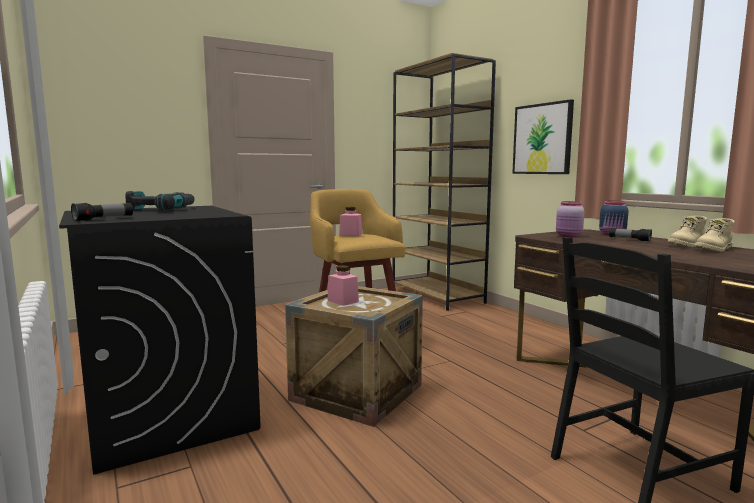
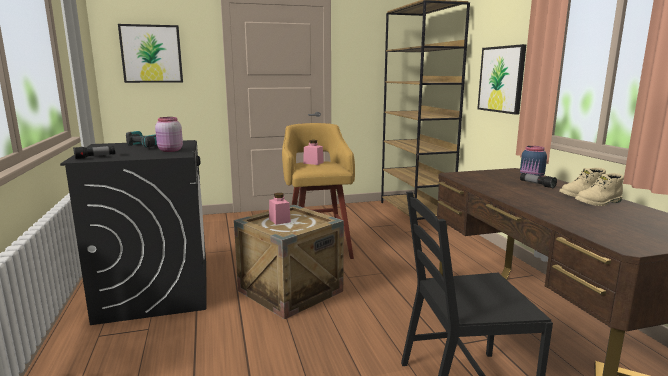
camera: 15 degrees right, 5 degrees up
(111, 105) = (151, 54): none -> picture
(569, 236) = (487, 177): pink jar -> pink jar (170, 150)

